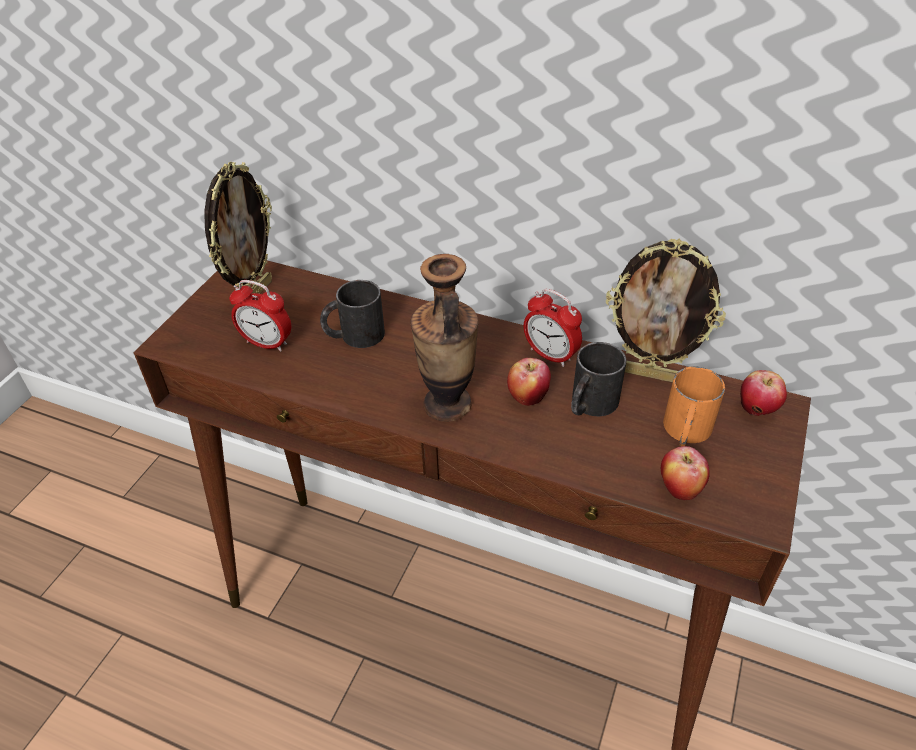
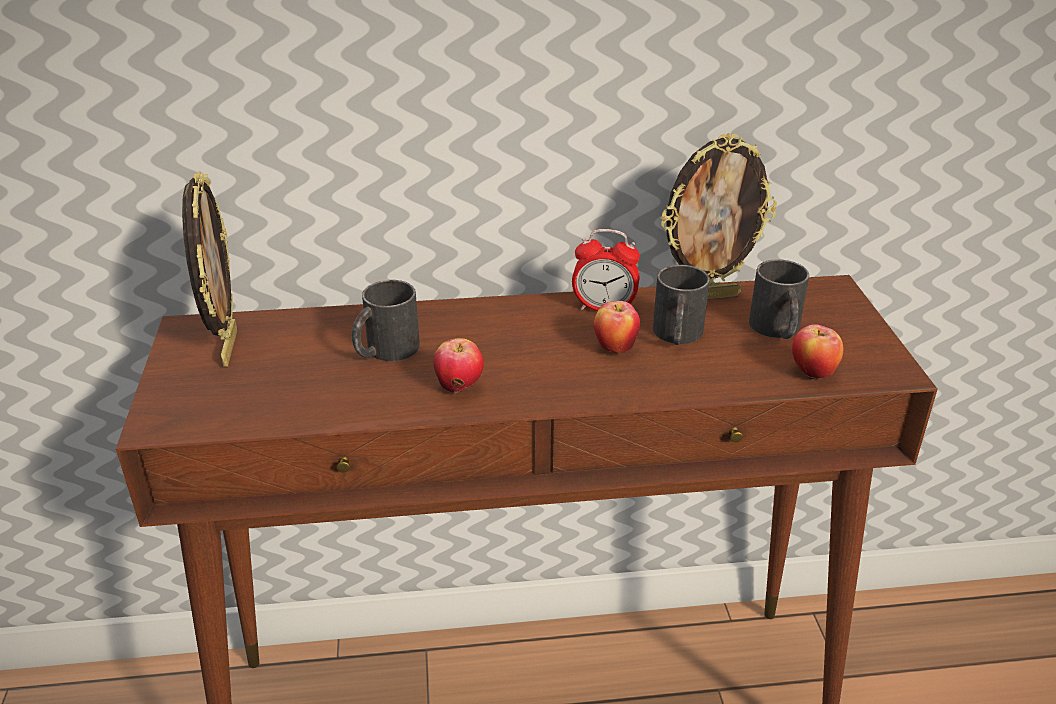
camera: 30 degrees left, 10 degrees down
(267, 343) = (288, 387): alarm clock -> none
(447, 404) = (542, 378): vase -> none
(685, 432) = (777, 330): orange mug -> black mug
(757, 410) = (818, 296): apple -> apple (459, 387)

